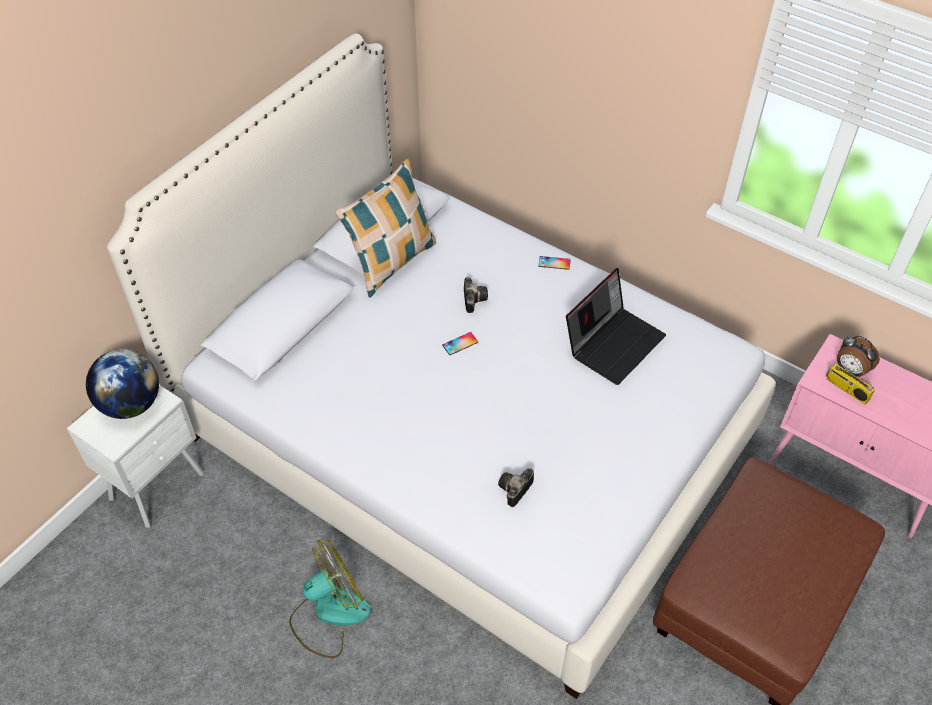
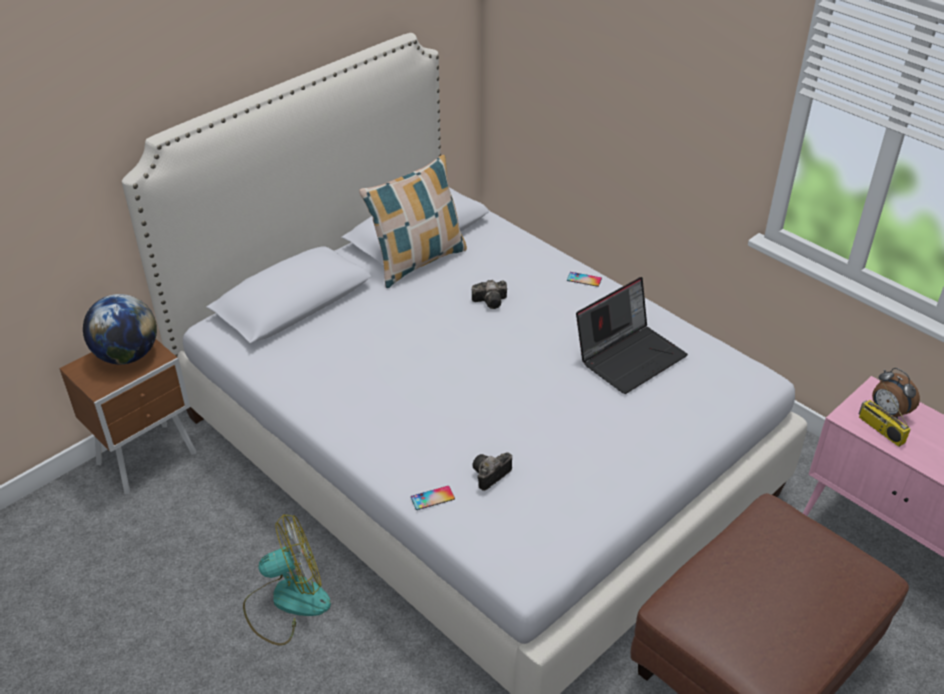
camera: 10 degrees right, 10 degrees down
(159, 486) = (149, 459): white nightstand -> brown nightstand
(460, 344) = (467, 338): phone -> phone (432, 498)
(473, 299) = (492, 301): camera -> camera turned 75 degrees clockwise

